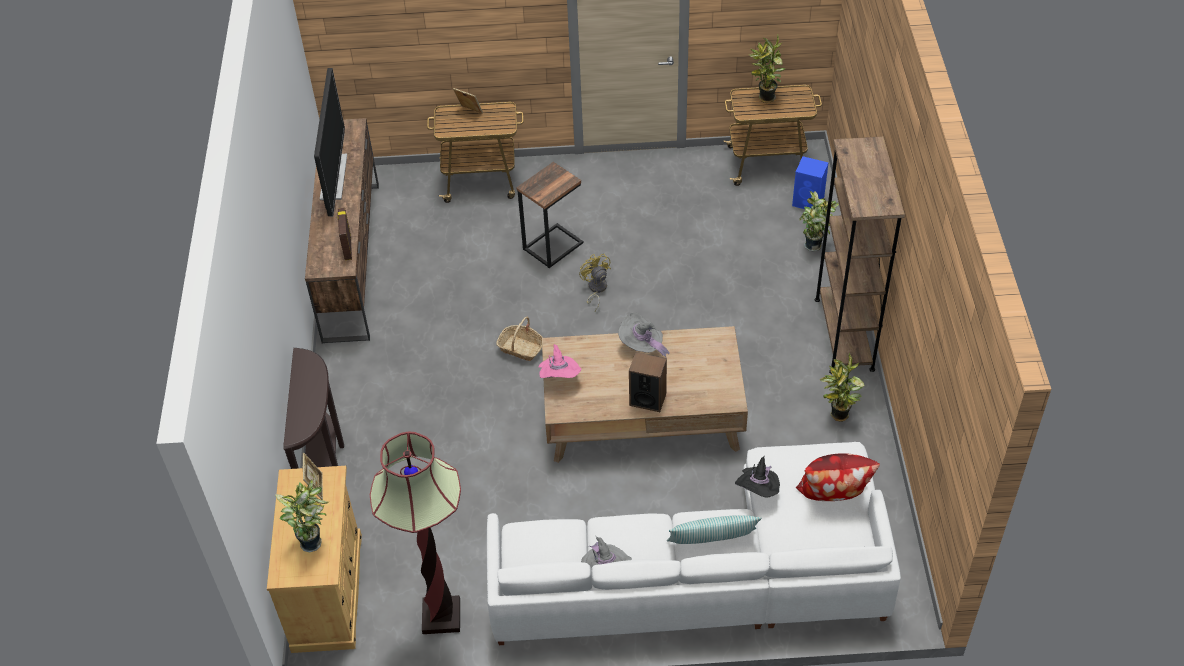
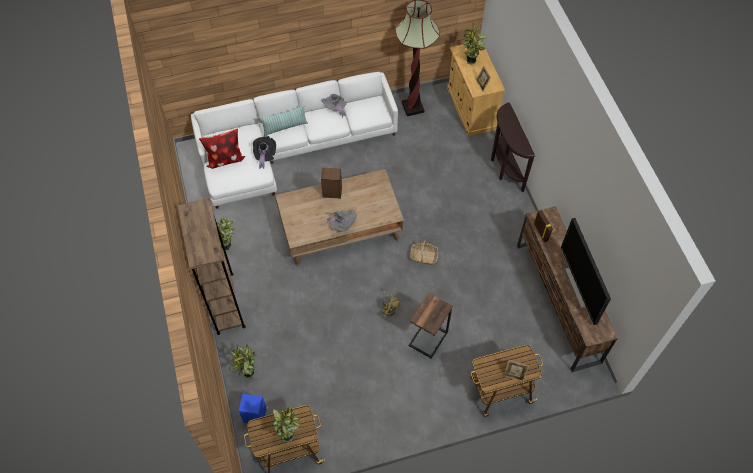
camera: 165 degrees right, 10 degrees up
(559, 377) = (385, 196): pink hat -> none

